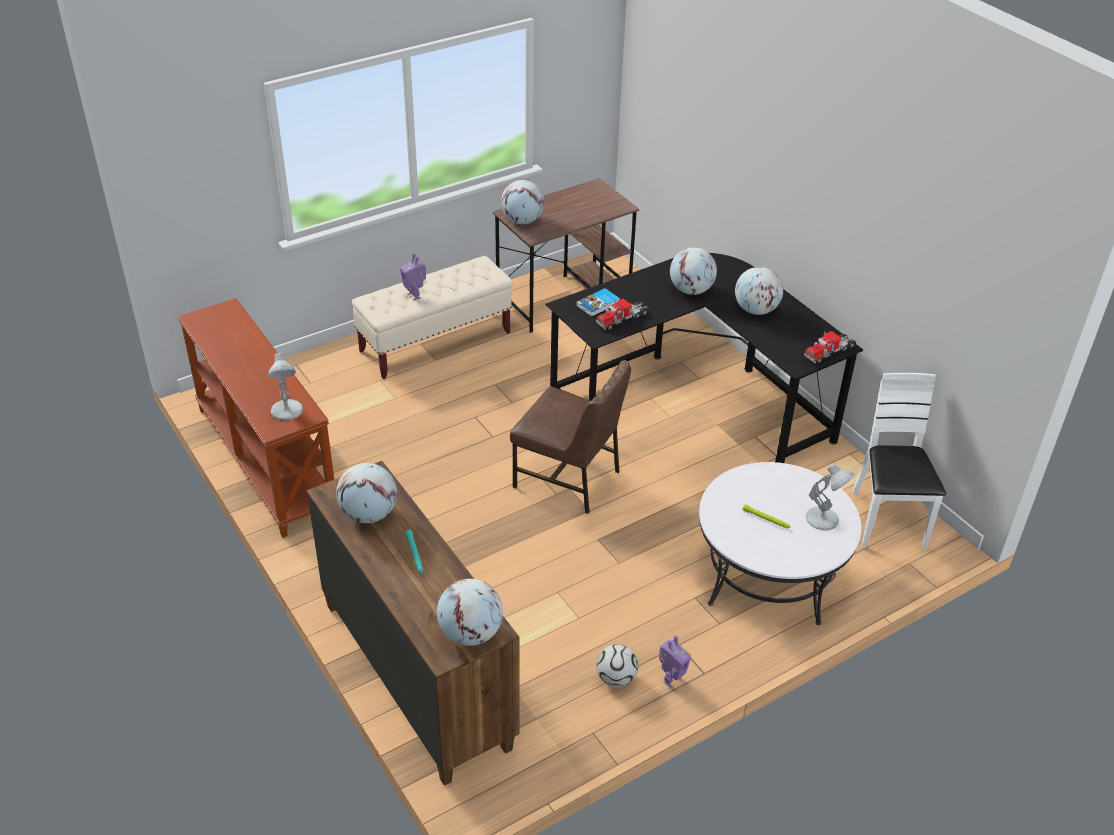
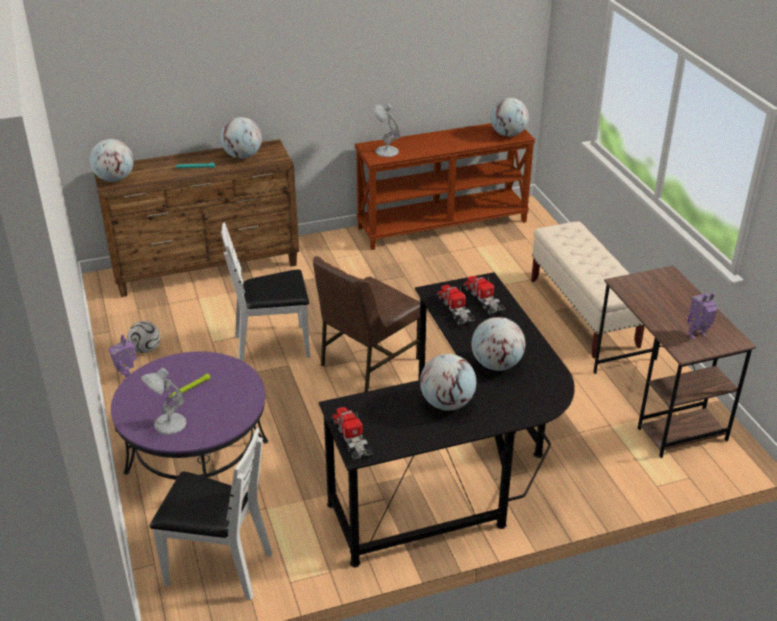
camera: 105 degrees right, 5 degrees down
(415, 296) = (577, 248): toy robot -> toy robot (697, 335)
(522, 221) = (652, 280): globe -> globe (508, 134)
(566, 560) = (273, 345): none -> white chair
(598, 304) = (484, 301): book -> toy truck
(769, 574) = (197, 457): white coffee table -> purple coffee table

